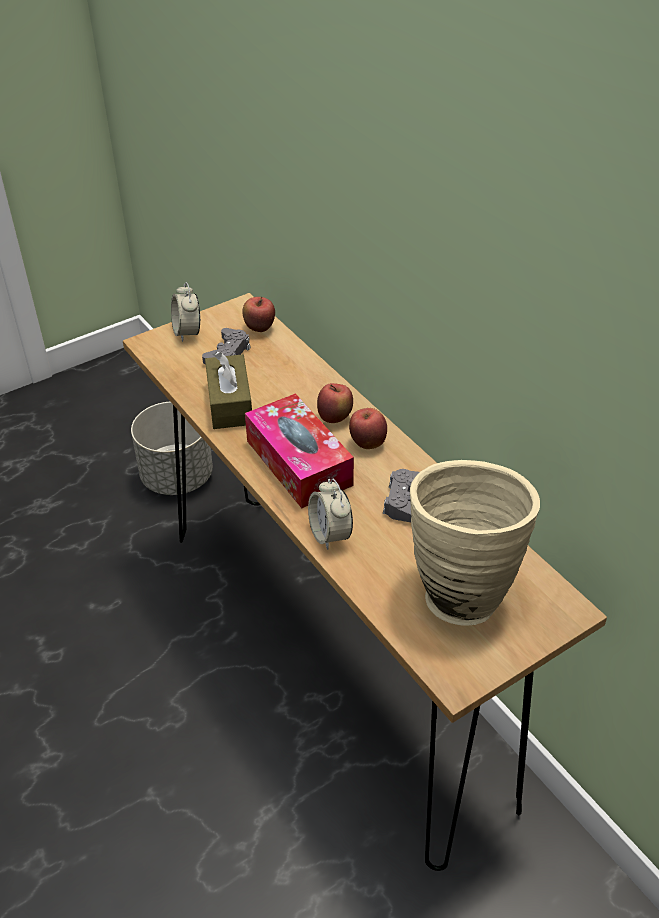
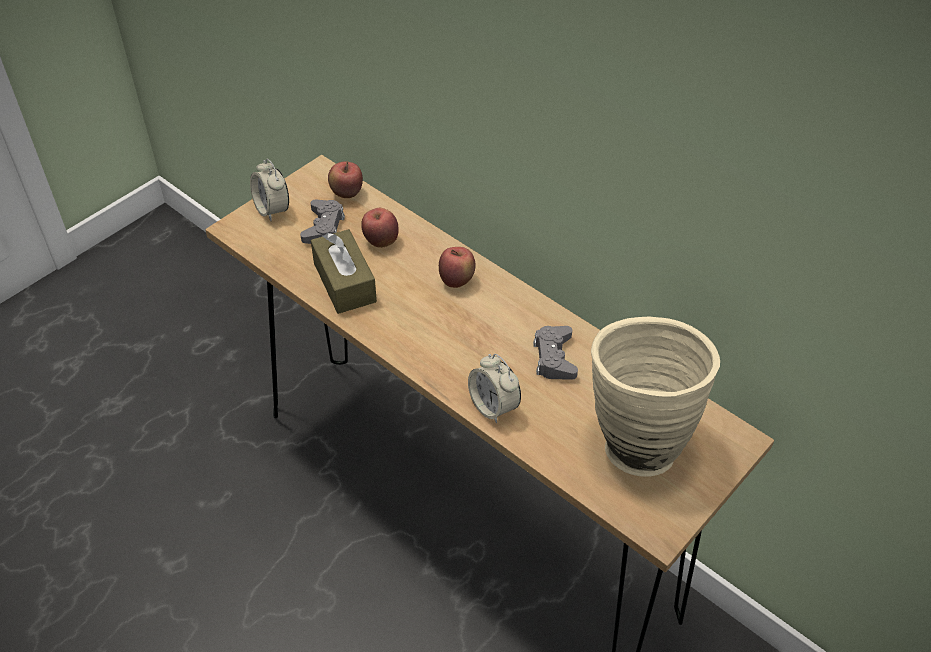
camera: 15 degrees left, 5 degrees up
(176, 477) = (249, 349): grey planter -> none
(299, 463) = (437, 335): tissue box -> none
(367, 443) = (498, 303): apple -> apple (380, 241)

